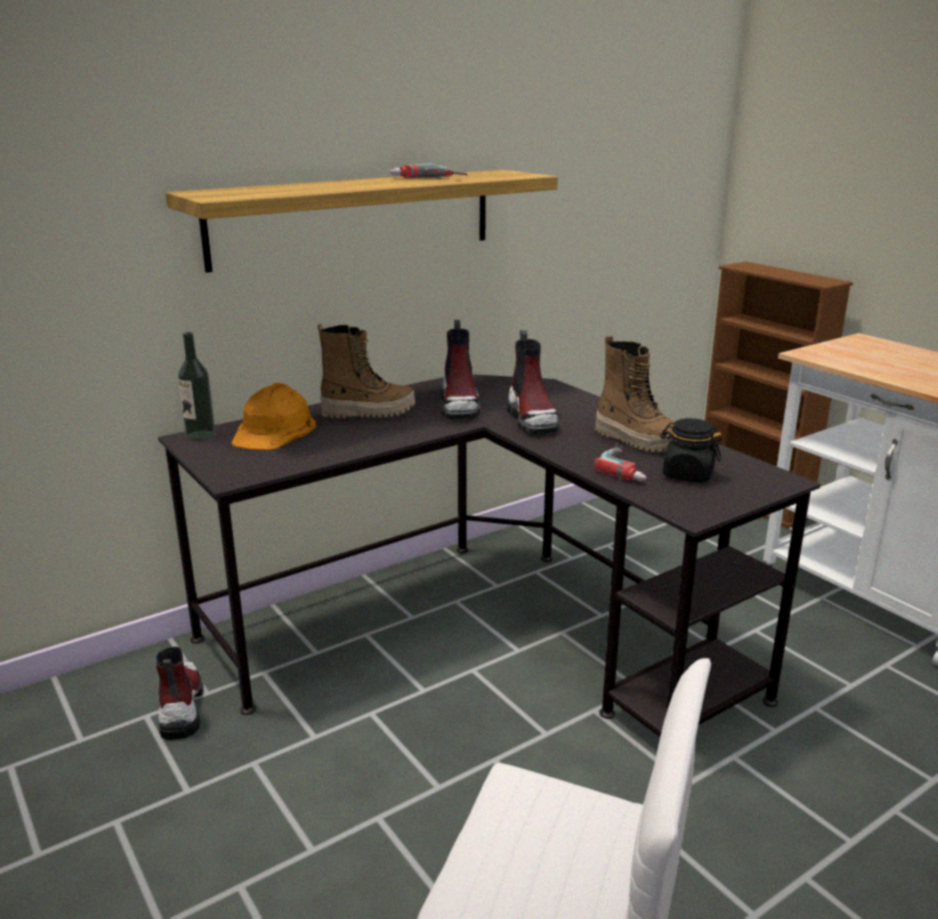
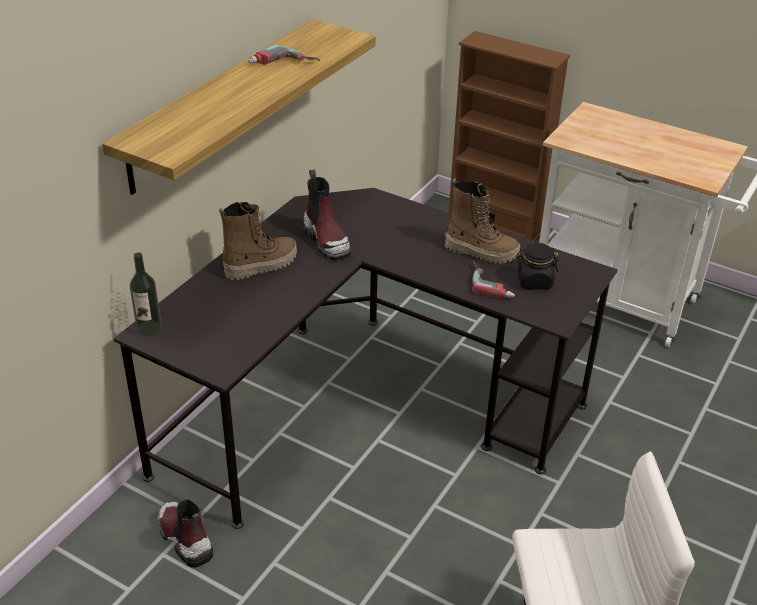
camera: 25 degrees left, 15 degrees up
(274, 430) = (204, 306): orange hard hat -> none
(533, 420) = (393, 245): boot -> none

